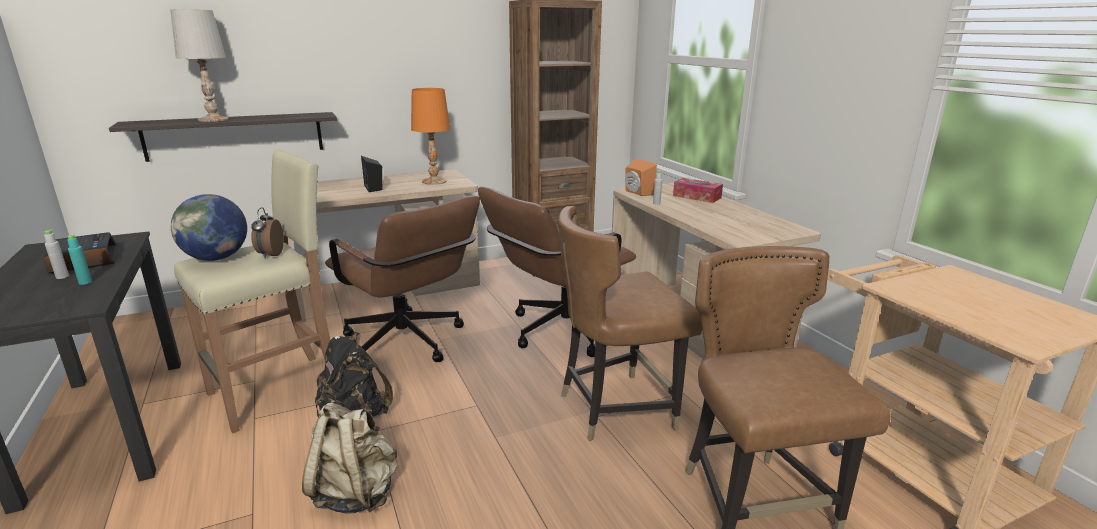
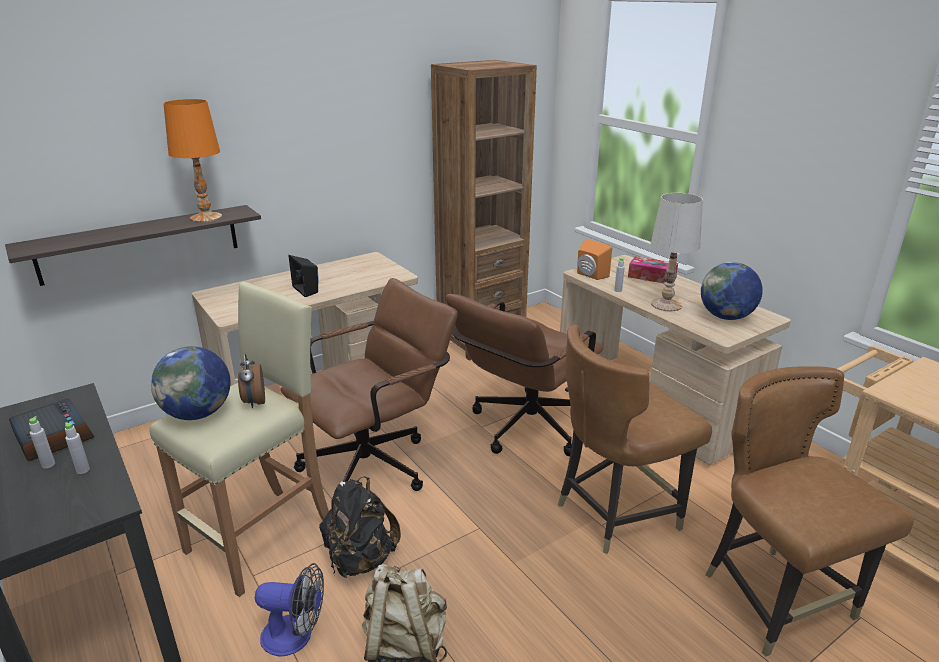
camera: 10 degrees left, 5 degrees up
(85, 282) = (83, 470): turquoise bottle -> grey bottle
(213, 119) = (121, 232): white table lamp -> white table lamp (666, 305)
(263, 471) = (295, 636): none -> fan
(409, 345) = (376, 463): brown office chair -> brown office chair turned 75 degrees counterclockwise
(433, 181) = (366, 274): orange table lamp -> orange table lamp (205, 217)
(753, 227) = (726, 317): none -> globe

